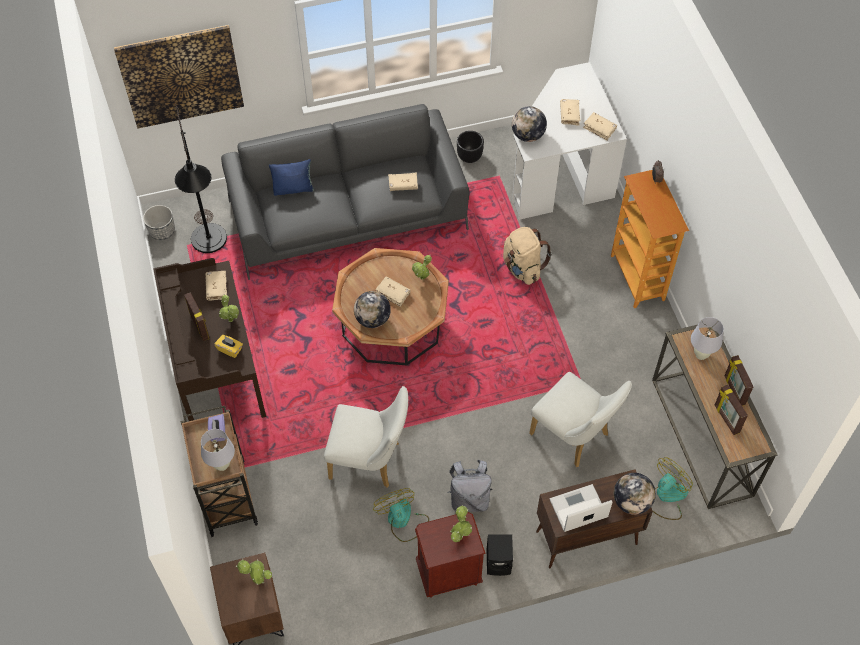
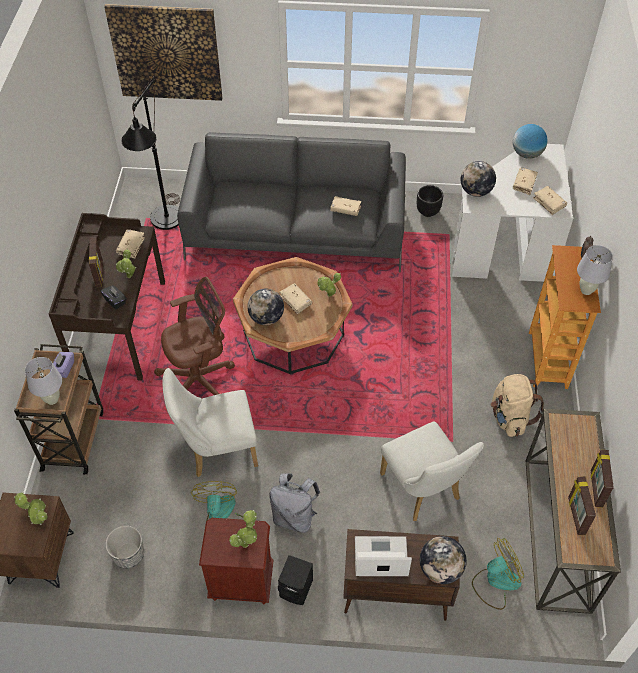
camera: 20 degrees right, 5 degrees down
(162, 231) = (131, 201): planter -> planter (128, 555)
(230, 349) = (115, 301): yellow tissue box -> black tissue box
(293, 189) = (246, 187): blue pillow -> none
(322, 396) = (200, 378): none -> brown office chair
(370, 461) = (216, 450): white chair -> white chair turned 135 degrees clockwise
(522, 268) = (437, 319): beige backpack -> beige backpack (510, 417)
(560, 82) = (526, 154): none -> globe
(701, 355) = (572, 442): white table lamp -> white table lamp (586, 290)

